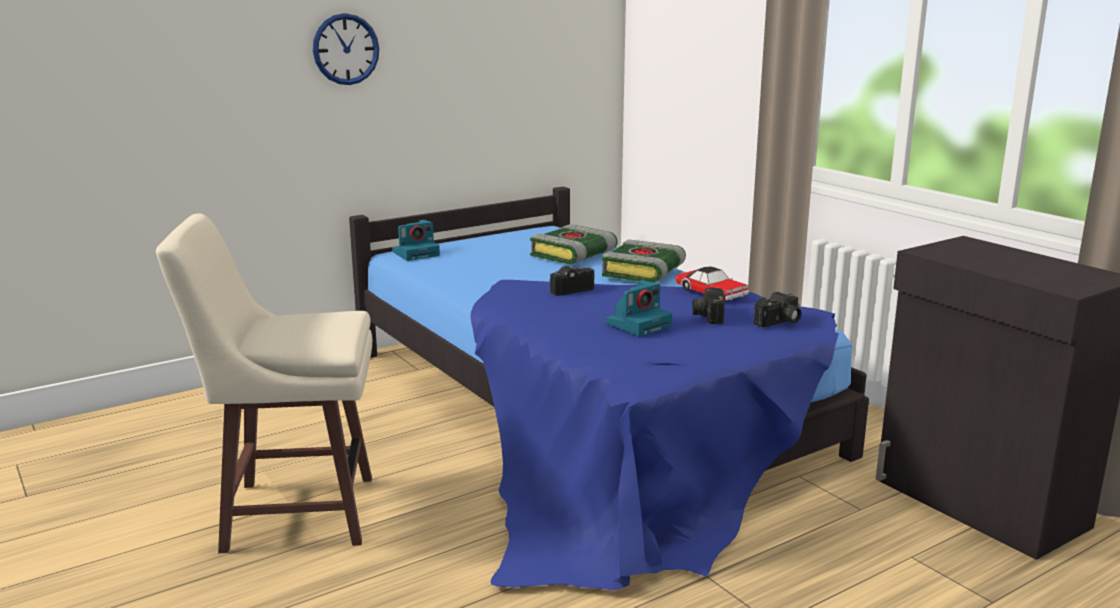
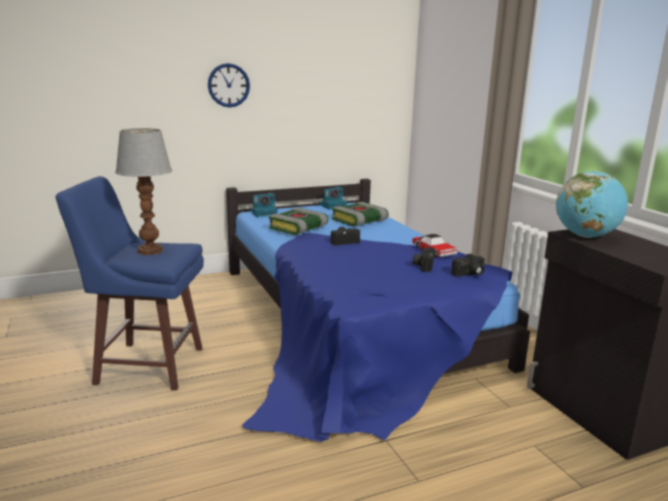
camera: 10 degrees right, 0 degrees up
(294, 513) = (147, 365): beige stool -> blue stool
(300, 327) = (151, 250): none -> table lamp
(639, 324) = (374, 267): camera -> camera (332, 205)
(644, 272) = (397, 235): book -> book (298, 228)
(951, 253) = (586, 236): none -> globe

